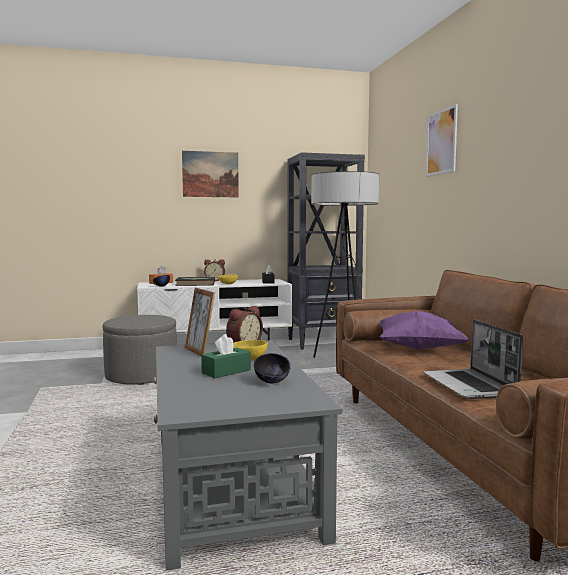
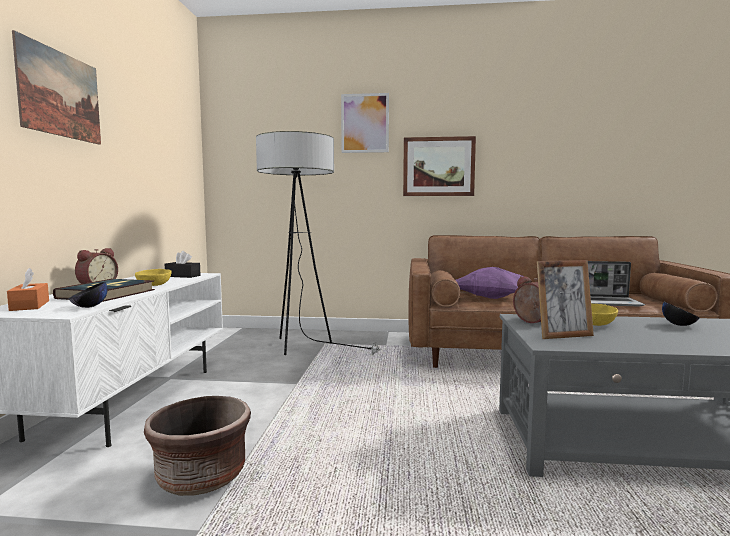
camera: 70 degrees left, 0 degrees up
(141, 376) = (201, 477): grey ottoman -> brown planter
(226, 371) = (652, 333): green tissue box -> none
(324, 342) = (212, 344): black bookcase -> none
(490, 184) = (438, 167): none -> picture

